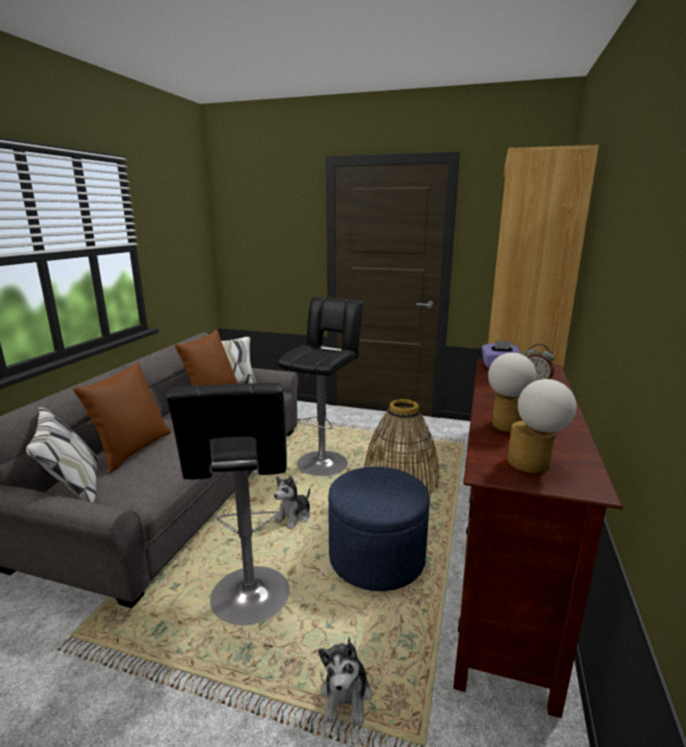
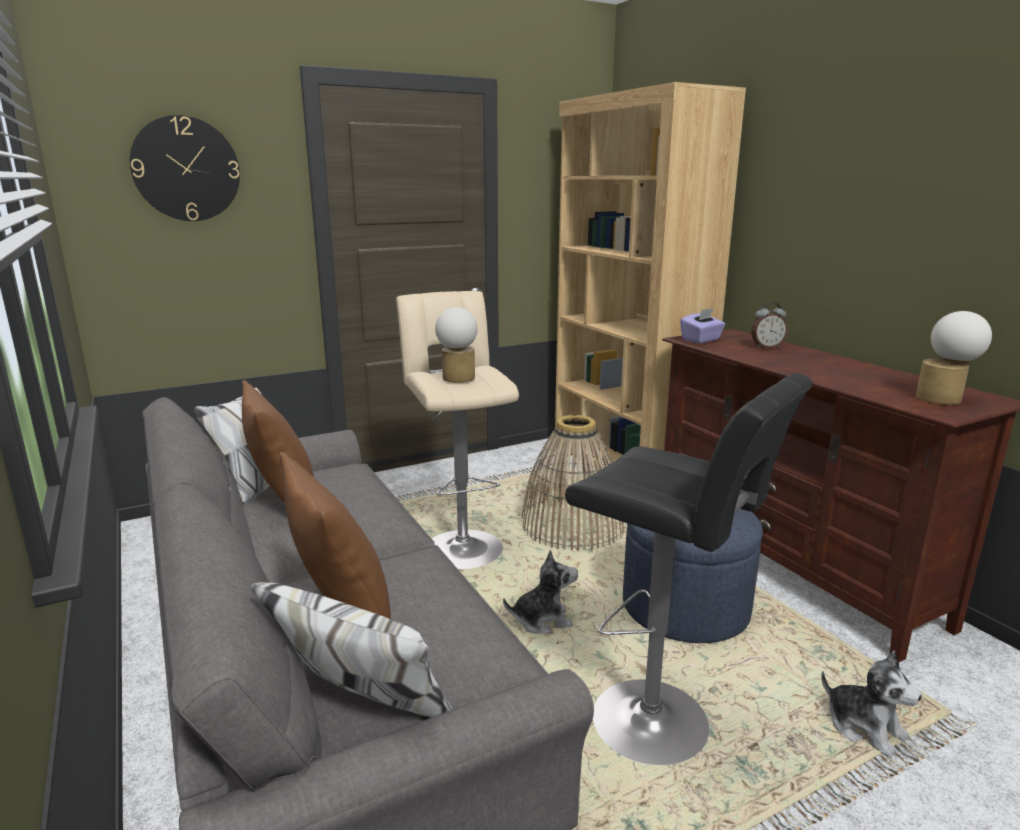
camera: 45 degrees left, 0 degrees up
(265, 217) = (186, 169): none -> wall clock
(294, 517) = (542, 620): plush toy -> plush toy turned 90 degrees counterclockwise
(324, 461) = (460, 546): black stool -> beige stool
(506, 426) = (854, 381): table lamp -> table lamp (457, 379)

